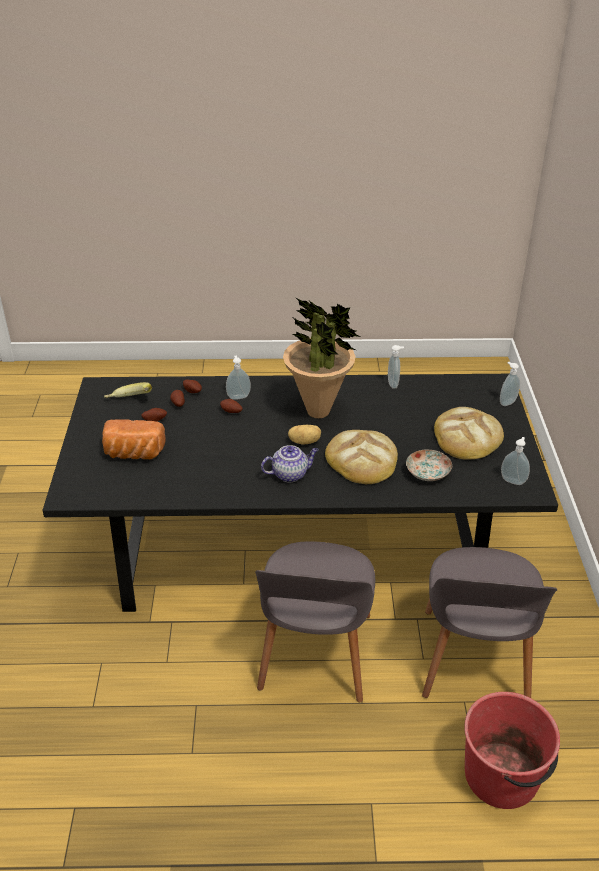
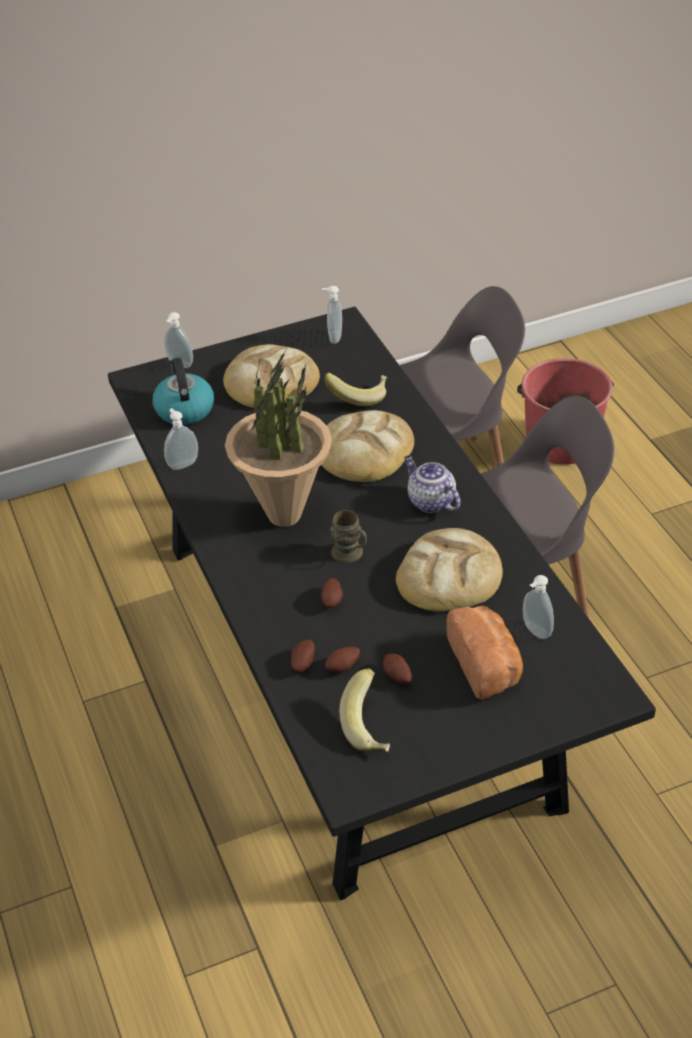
camera: 110 degrees left, 5 degrees up
(216, 461) = (449, 575): none -> bread
(238, 396) = (290, 606): soap dispenser -> soap dispenser (535, 632)
(263, 428) = (351, 555): none -> brown mug
(305, 441) = (358, 508): potato -> none
(428, 473) = (358, 396): plate -> banana
(453, 395) = (184, 409): none -> kettle

